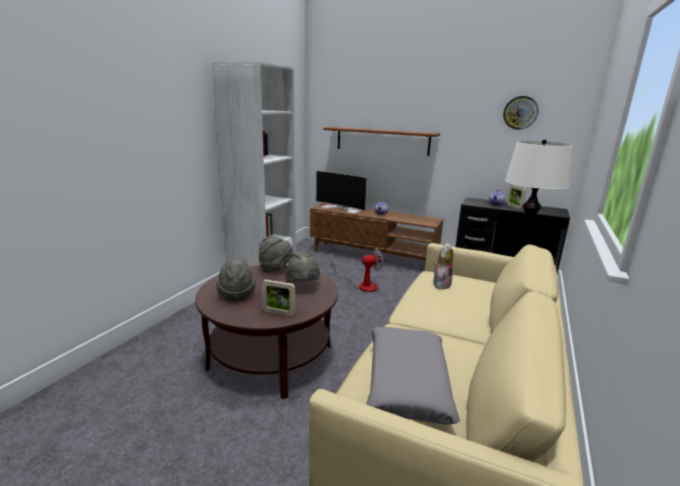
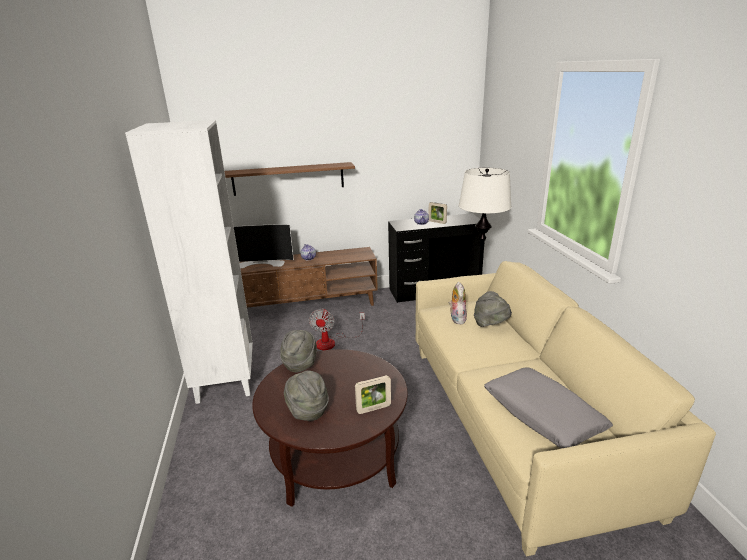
camera: 35 degrees left, 5 degrees up
(303, 286) = (354, 371): grey hat -> grey hat (491, 325)
(361, 286) = (332, 342): fan -> fan turned 150 degrees clockwise
(520, 112) = (422, 133): wall clock -> none

